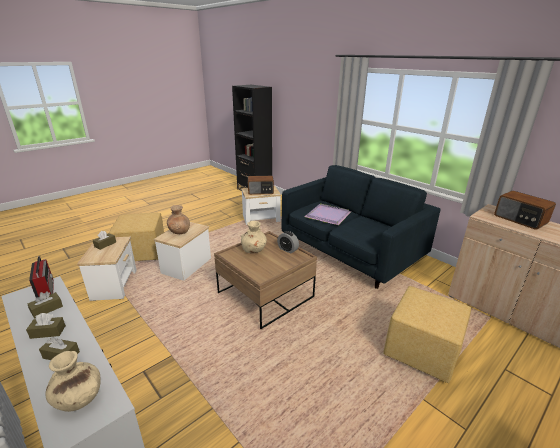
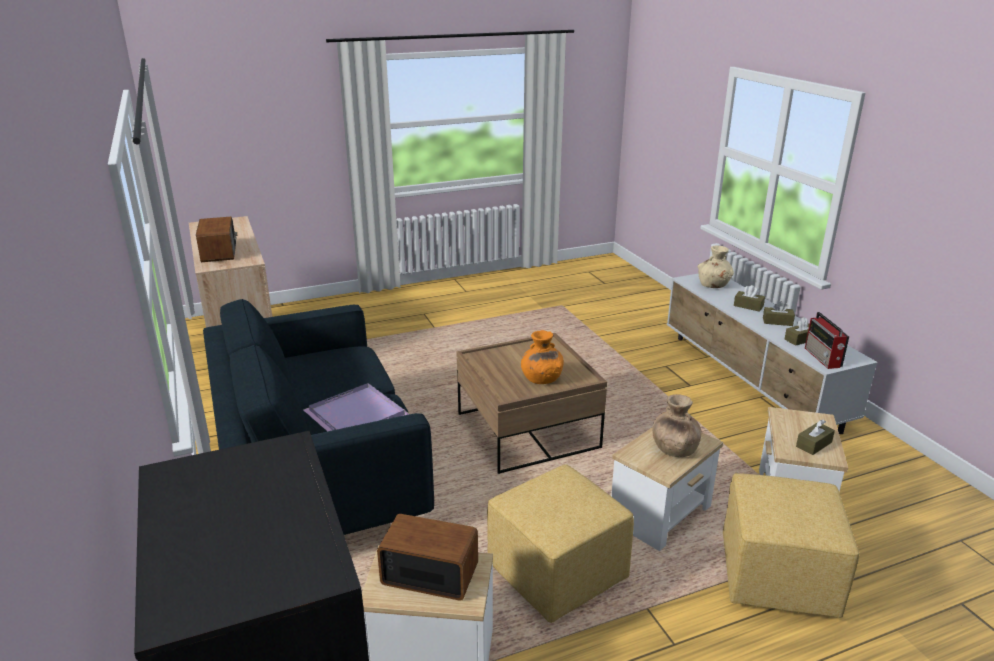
camera: 160 degrees left, 0 degrees up
(254, 250) = (541, 379): beige vase -> orange vase
(287, 249) = (488, 370): alarm clock -> none
(422, 352) = (393, 348): yellow ottoman -> yellow ottoman (556, 573)

